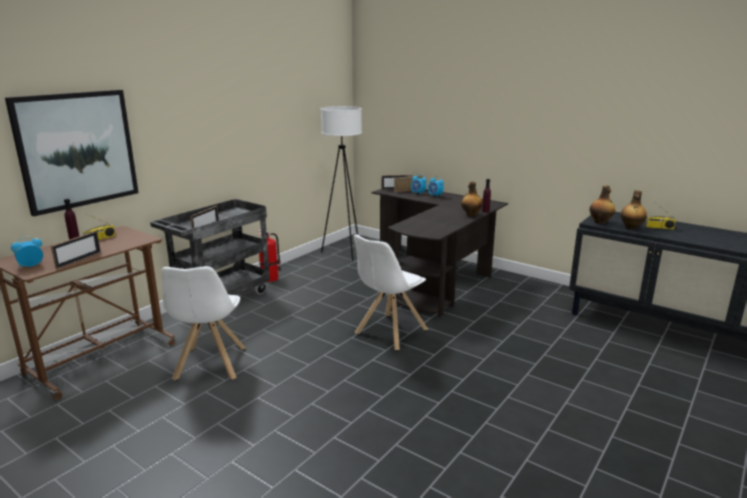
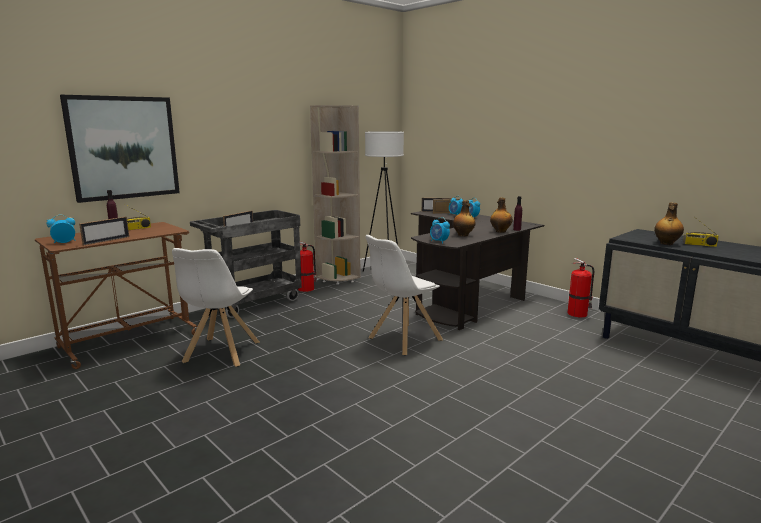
camera: 10 degrees right, 5 degrees down
(300, 266) = (338, 281): none -> beige bookcase
(418, 232) = (439, 241): none -> alarm clock
(544, 289) = (578, 314): none -> fire extinguisher
(600, 222) = (633, 238): bottle -> bottle (463, 235)

